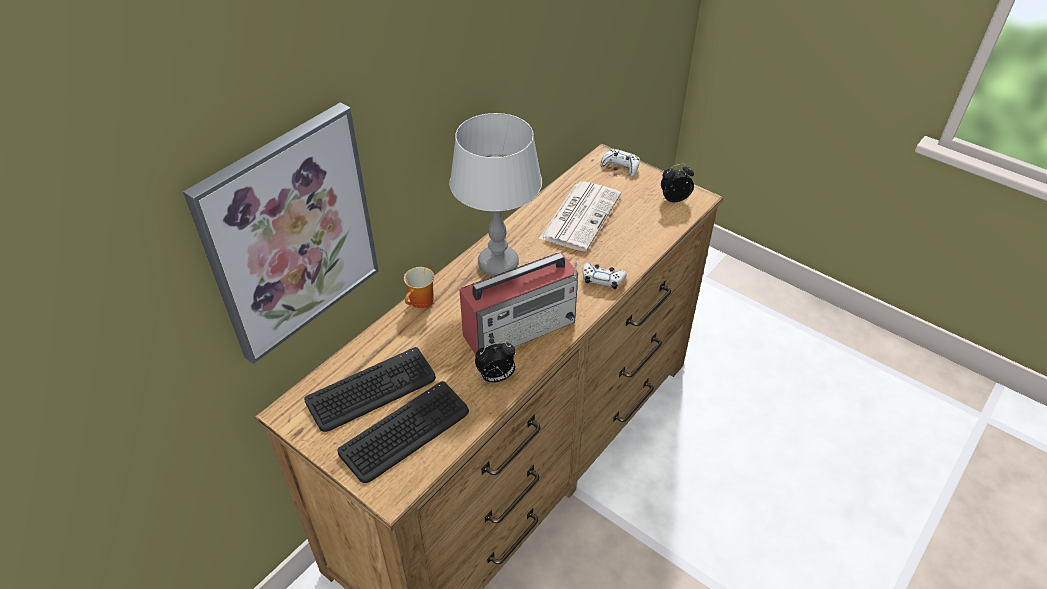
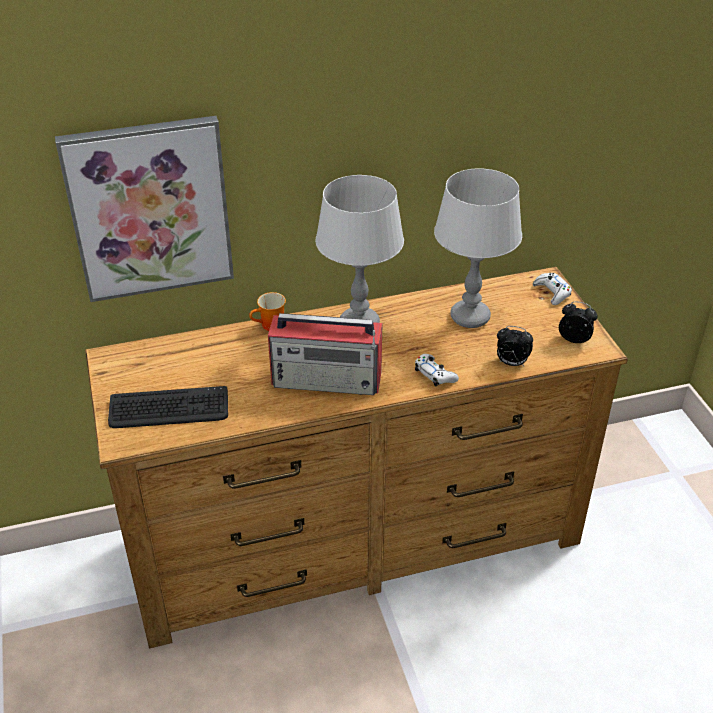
camera: 35 degrees right, 5 degrees down
(372, 390) = (175, 370): keyboard -> none
(496, 377) = (270, 405): alarm clock -> alarm clock (511, 363)
(580, 215) = (470, 317): newspaper -> grey table lamp

